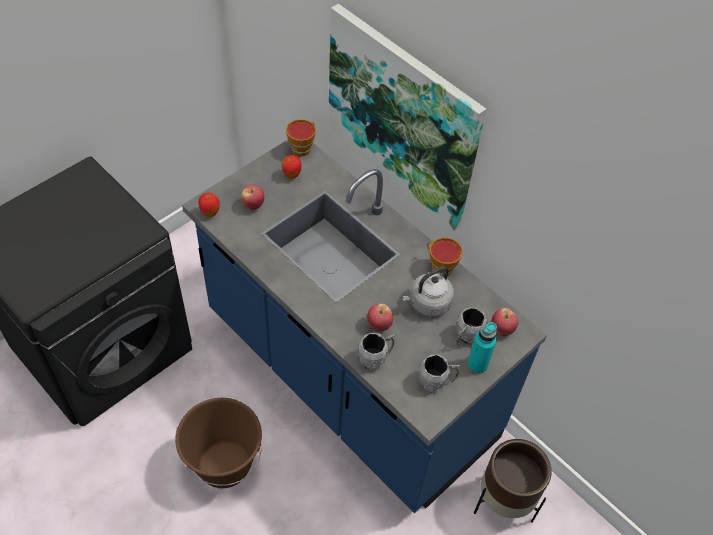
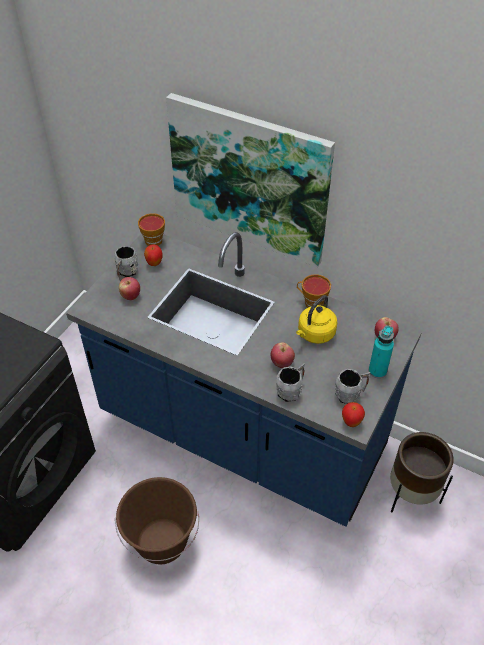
camera: 15 degrees left, 5 degrees down
(210, 213) = (95, 313): apple -> apple (351, 422)
(428, 303) = (315, 334): grey kettle -> yellow kettle
(466, 337) = (358, 352): grey mug -> grey mug (126, 273)

